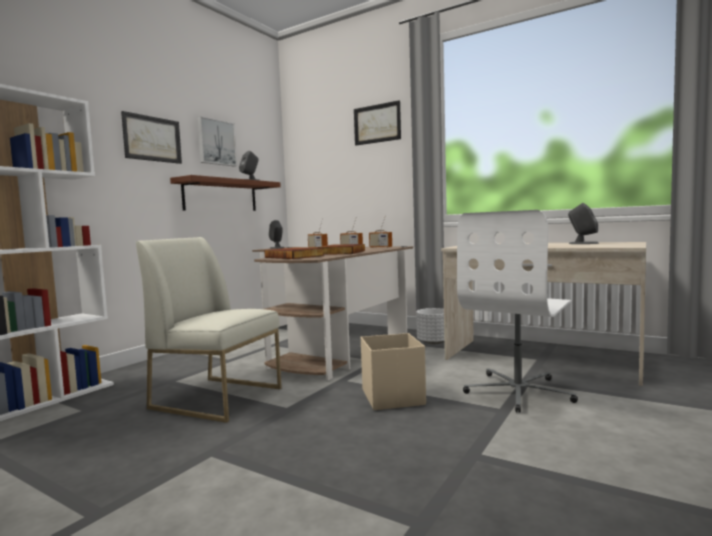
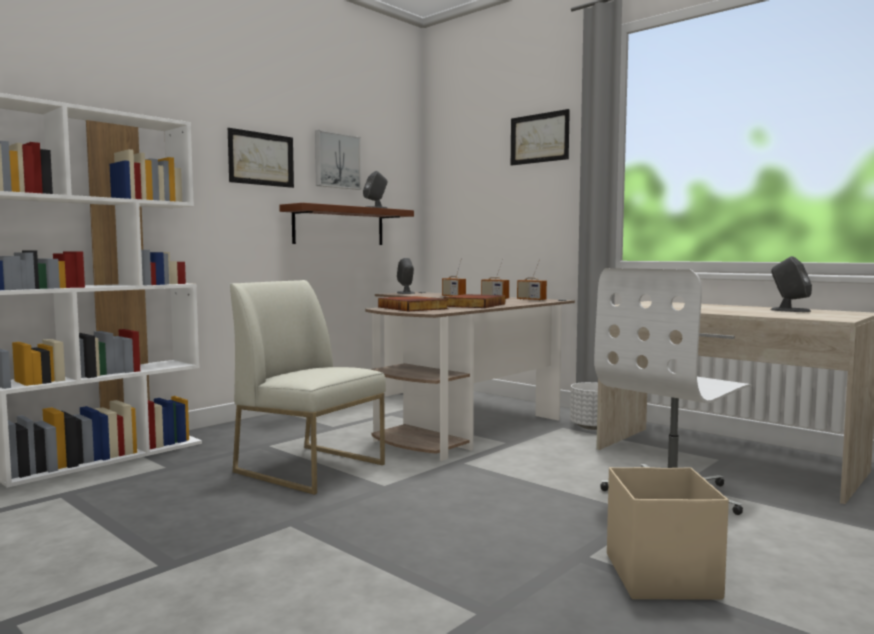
camera: 10 degrees right, 0 degrees up
(393, 397) = (512, 486): beige storage box -> beige storage box (661, 575)

